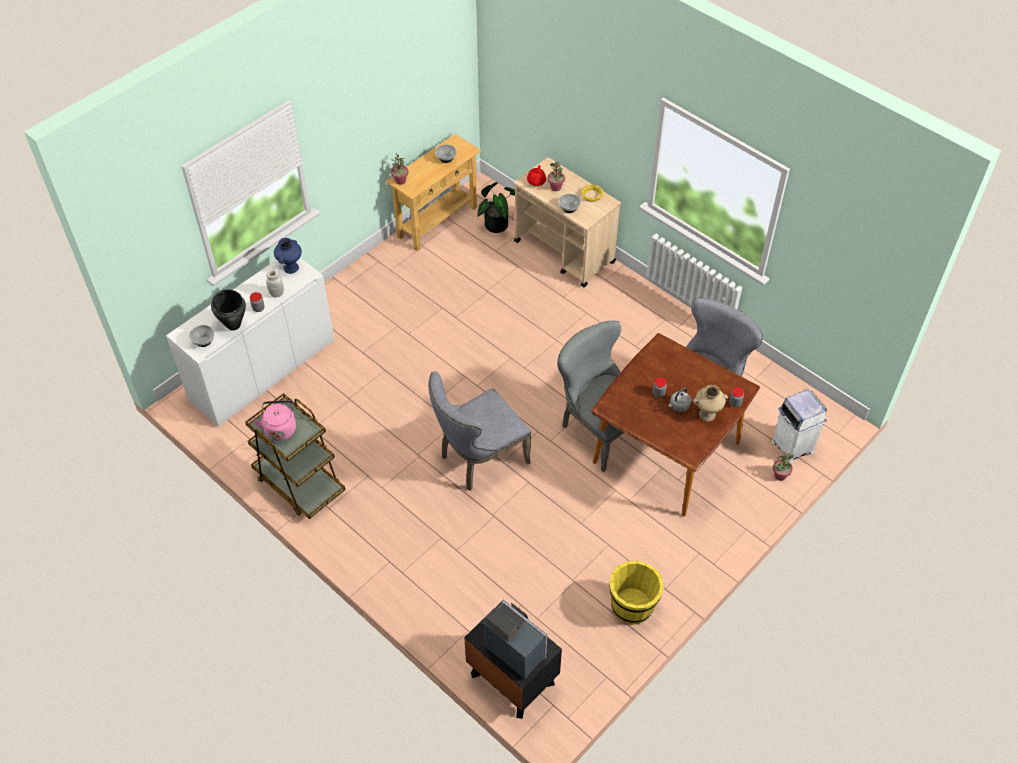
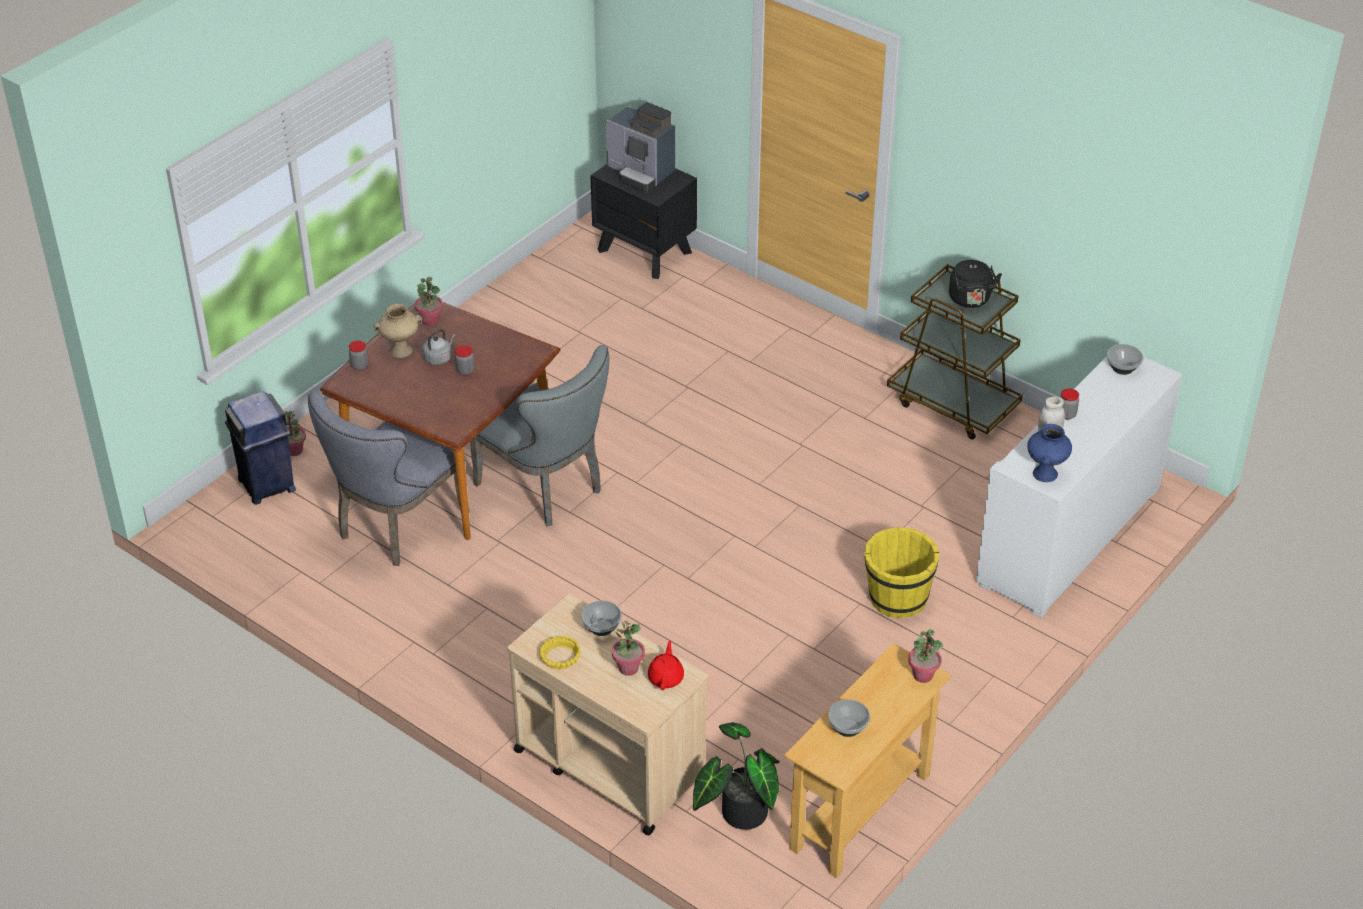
camera: 175 degrees right, 10 degrees down
(234, 325) = (1091, 391): black cooking pot -> none
(280, 428) = (971, 300): pink kettle -> black kettle
(479, 460) = (715, 443): grey chair -> none
(632, 606) = (507, 314): yellow bucket -> yellow bucket (897, 598)
(689, 442) = (430, 320): none -> potted plant
(792, 446) = (267, 485): white trash can -> blue trash can

